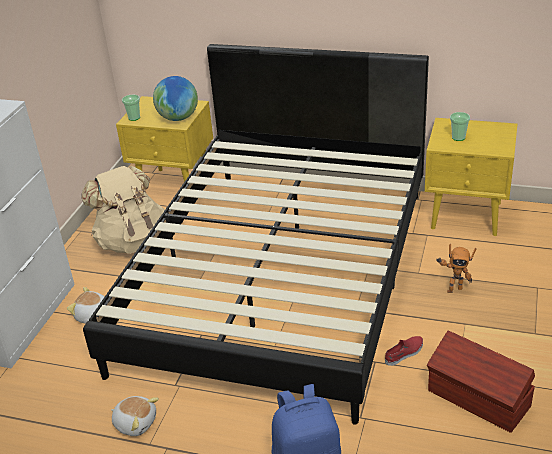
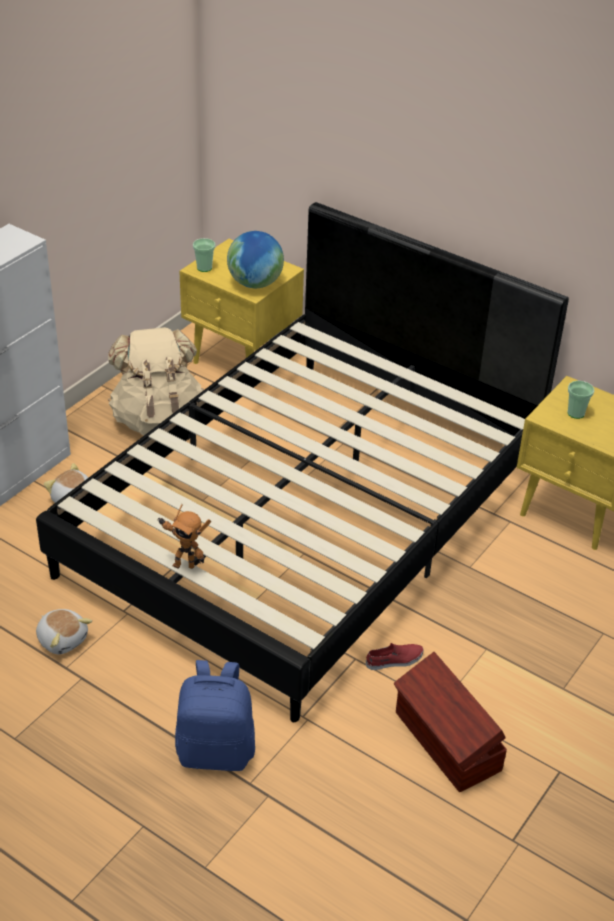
camera: 15 degrees right, 5 degrees up
(453, 289) = (499, 601): toy robot -> toy robot (184, 564)

